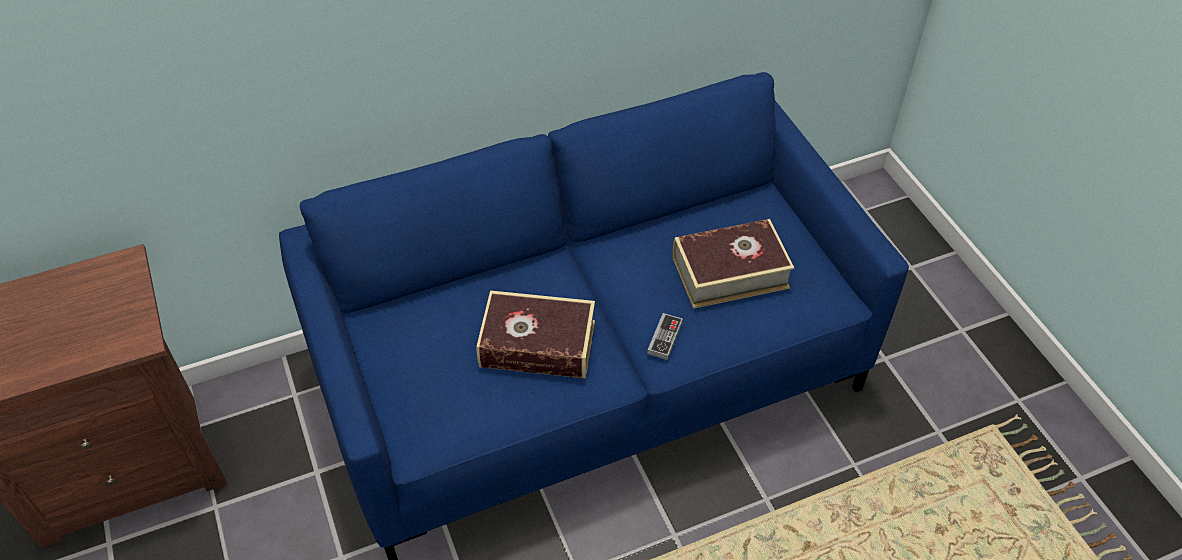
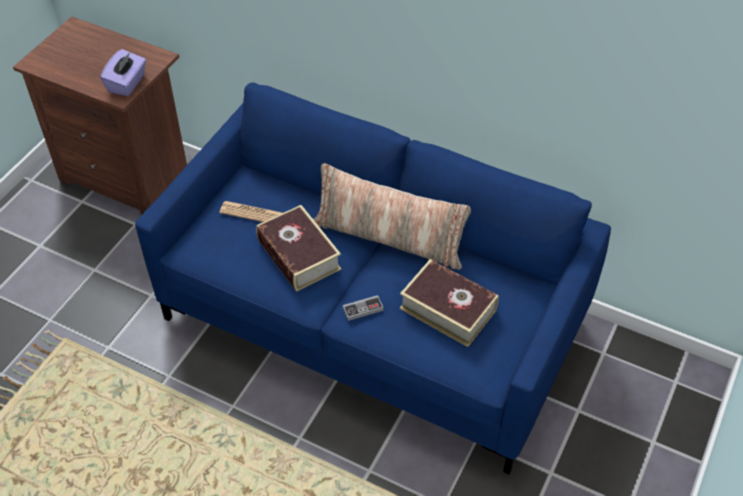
camera: 50 degrees right, 0 degrees up
(126, 321) = (127, 84): none -> purple tissue box
(432, 348) = (251, 213): none -> newspaper
(593, 257) = (389, 237): none -> pillow

